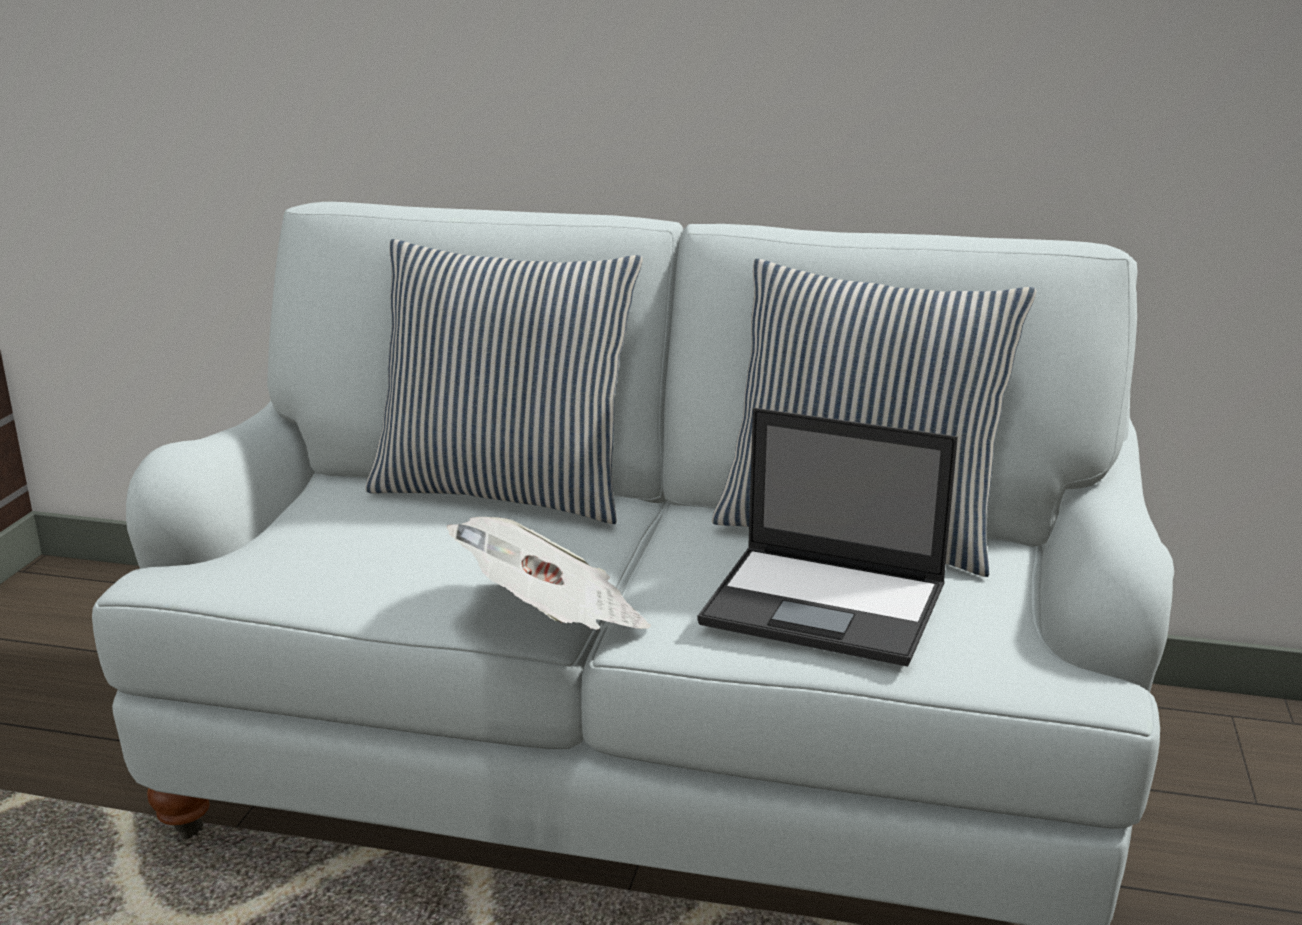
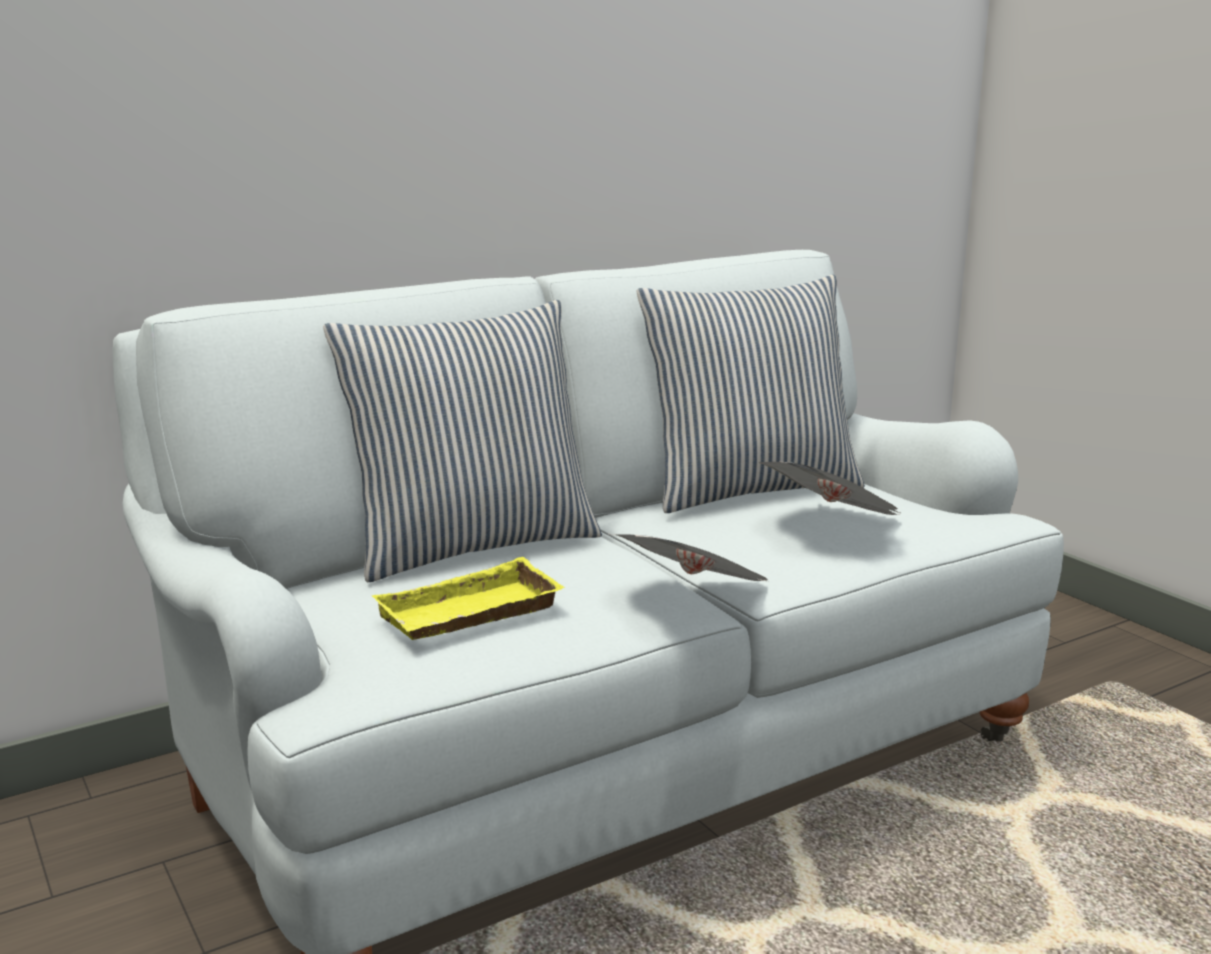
camera: 45 degrees left, 5 degrees down
(357, 550) = (469, 615): none -> yellow tray
(827, 605) = (834, 527): laptop -> newspaper

